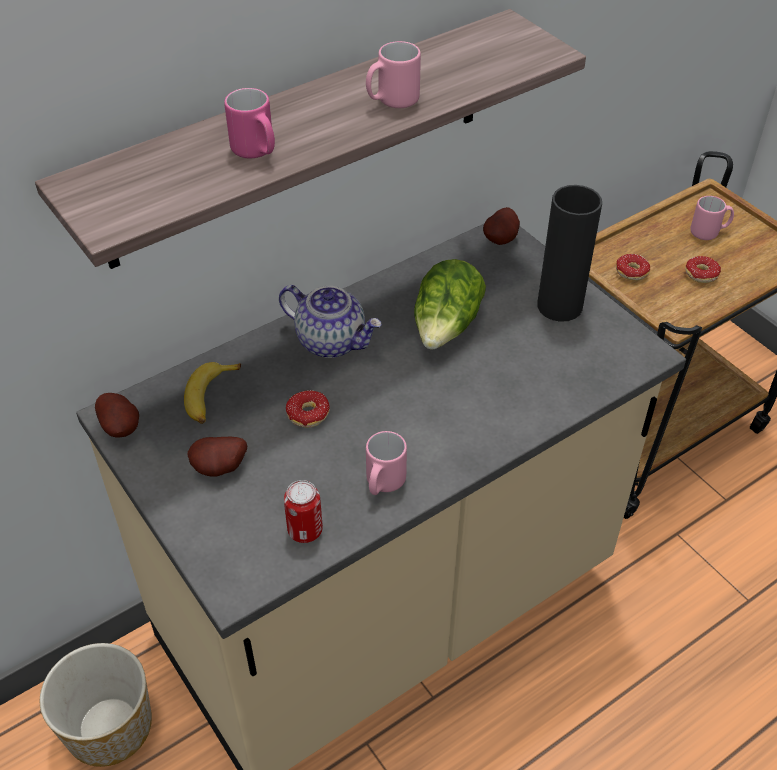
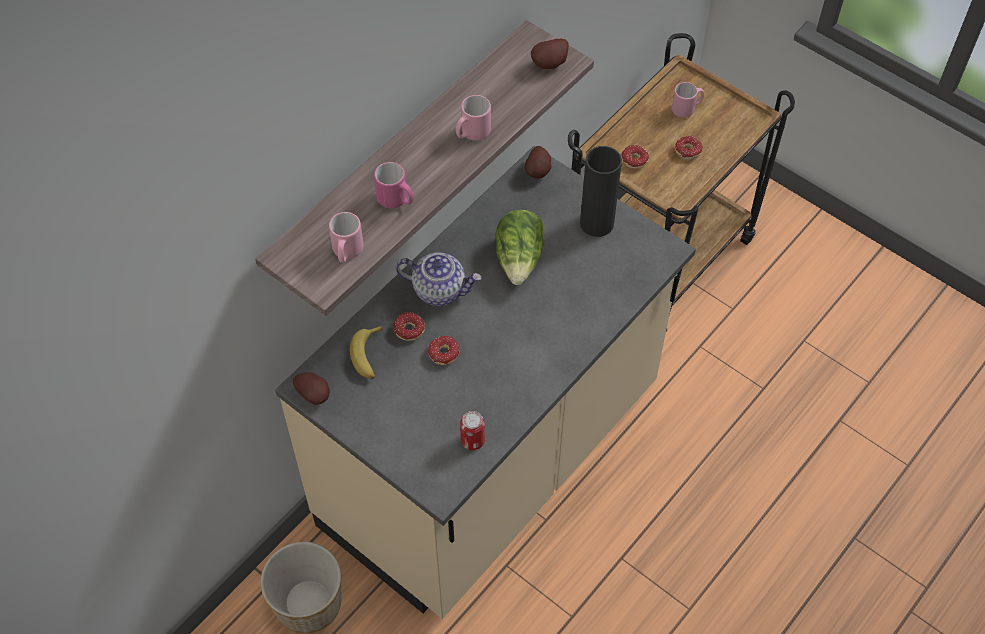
camera: 15 degrees left, 10 degrees up
(220, 469) = (398, 410): potato -> potato (551, 65)
(270, 383) = (407, 334): none -> donut
(383, 484) = (513, 395): pink mug -> pink mug (347, 253)

